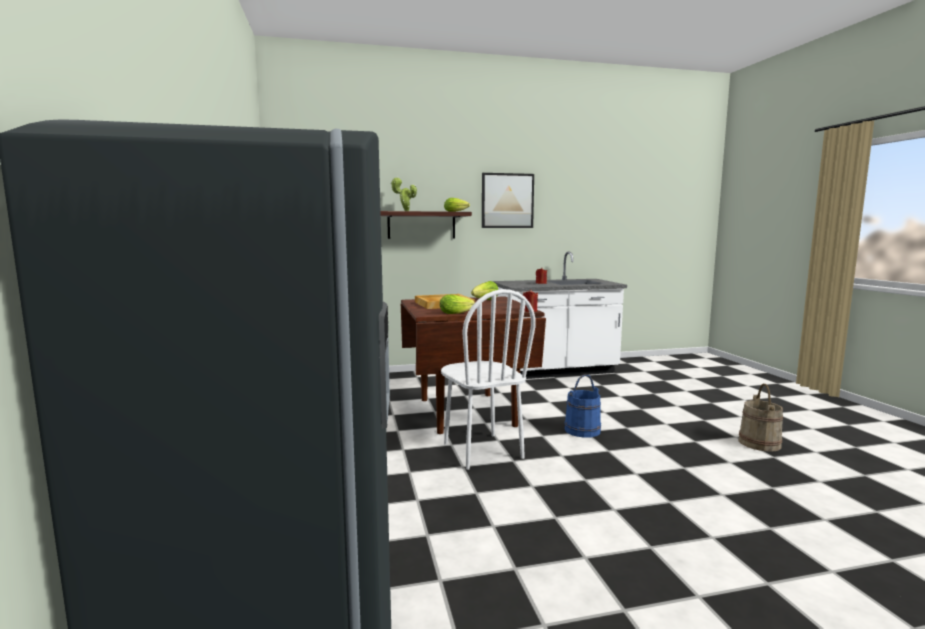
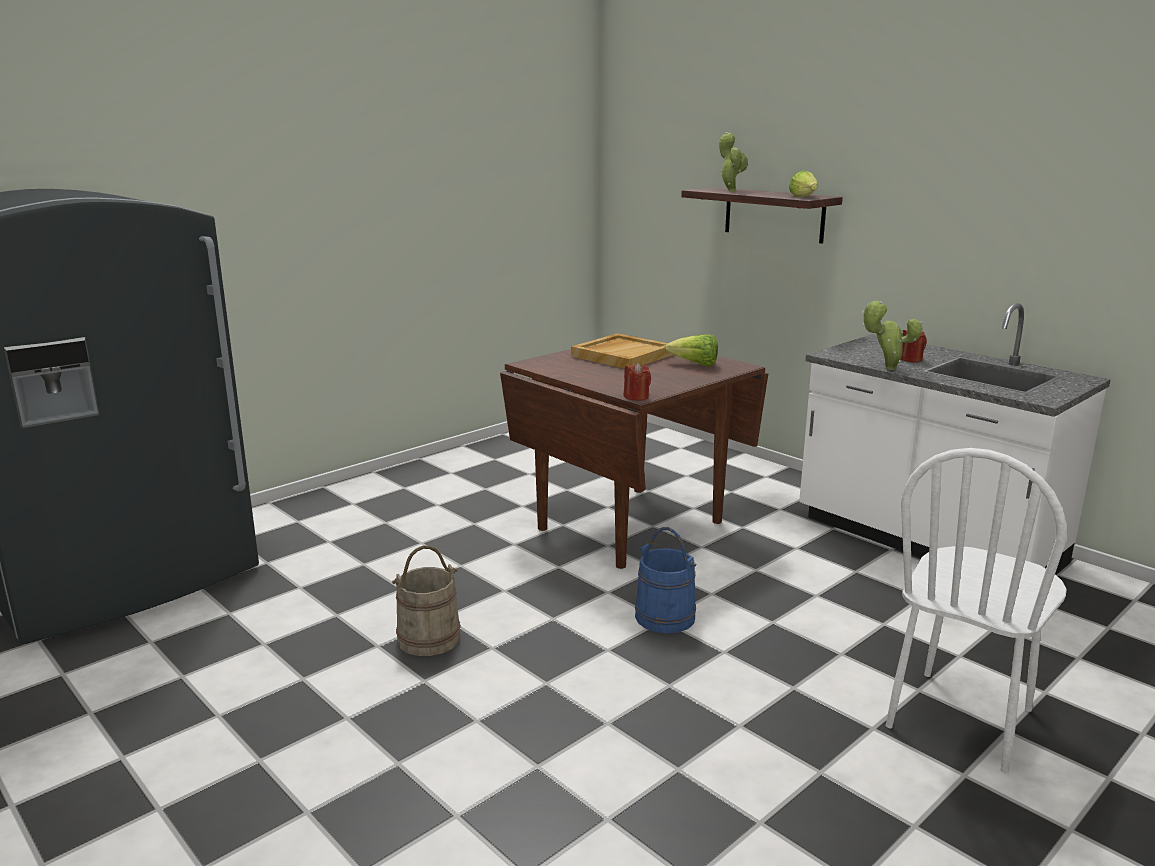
camera: 60 degrees right, 10 degrees up
(457, 313) = (560, 372): lettuce -> none
(482, 451) = (514, 565): white chair -> white chair (961, 719)
(507, 200) = (926, 178): picture -> none
(550, 286) = (886, 368): none -> potted plant
(759, 443) = (817, 802): beige bucket -> beige bucket (429, 638)

